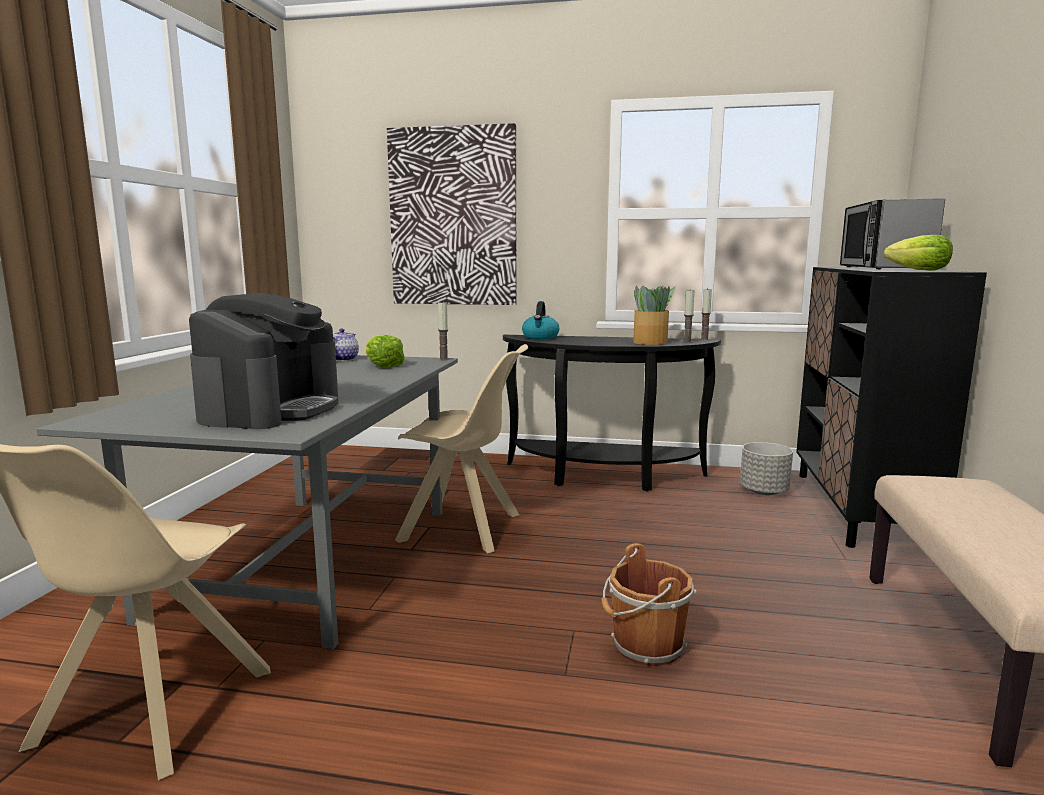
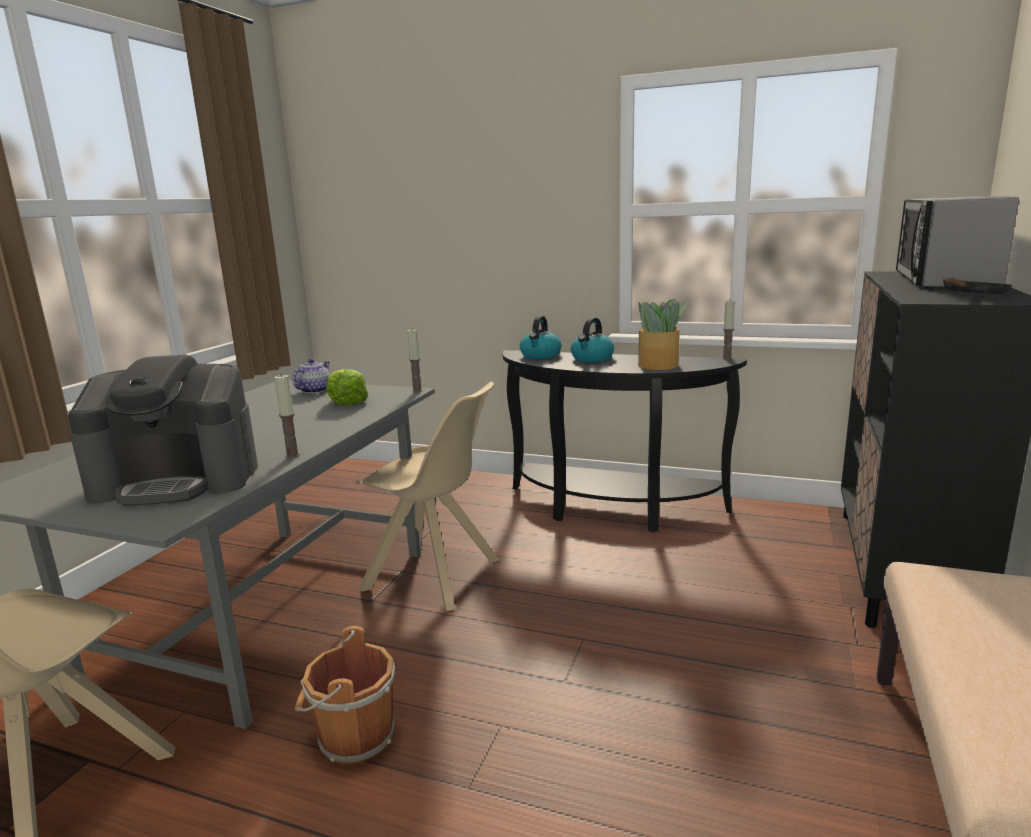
camera: 10 degrees right, 5 degrees up
(272, 410) = (178, 480): coffee machine -> coffee machine turned 60 degrees clockwise
(453, 217) = (451, 219): picture -> none
(588, 339) = (592, 358): none -> kettle
(644, 647) = (570, 757): brown bucket -> brown bucket (353, 738)
(687, 342) = (702, 364): candle -> candle (292, 455)
(764, 491) = (791, 538): grey planter -> none
(919, 270) = (971, 296): lettuce -> black frying pan

